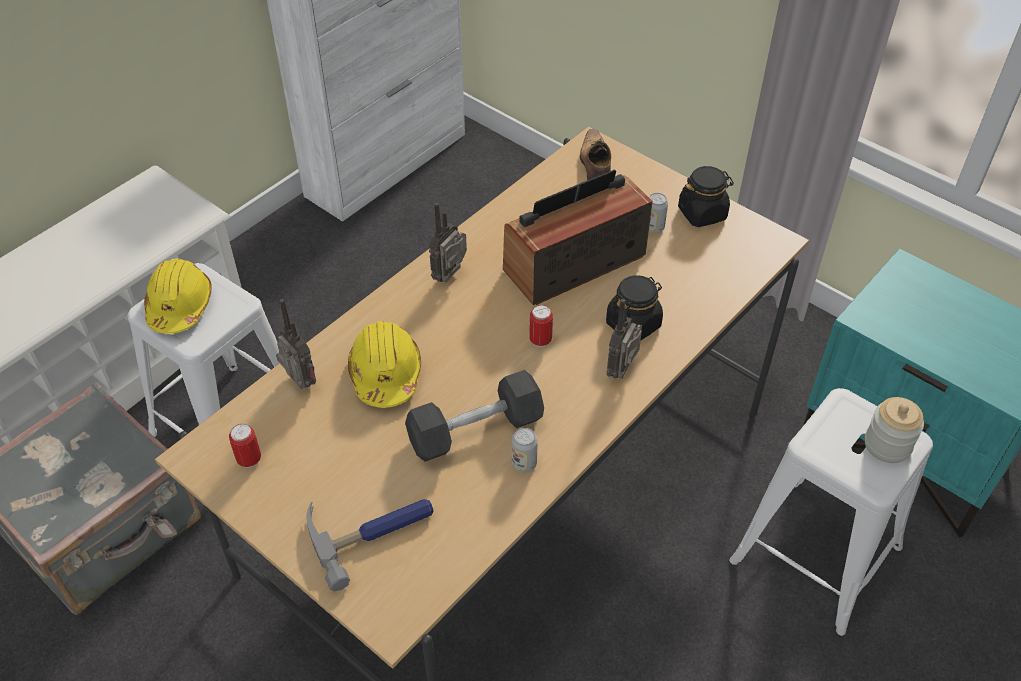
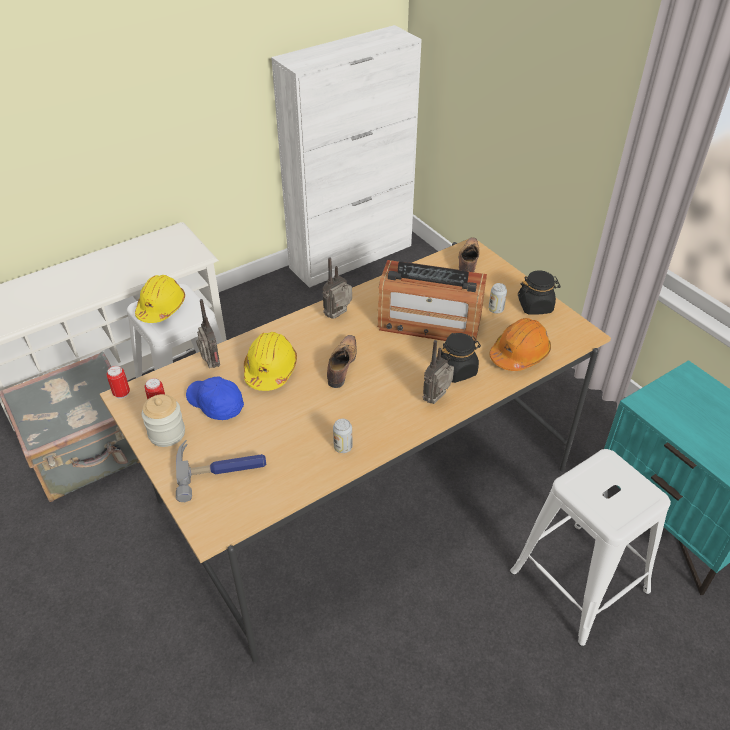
camera: 15 degrees right, 5 degrees down
(328, 440) = (215, 404): none -> blue cap
(475, 430) = (317, 418): grey dumbbell -> none
(480, 348) = (341, 366): none -> shoe
(540, 340) = (386, 368): can -> can (121, 393)
(574, 262) = (429, 322): radio -> radio turned 150 degrees counterclockwise
(704, 285) = (519, 354): none -> orange hard hat
(887, 445) = (632, 496): jar -> jar (167, 433)

